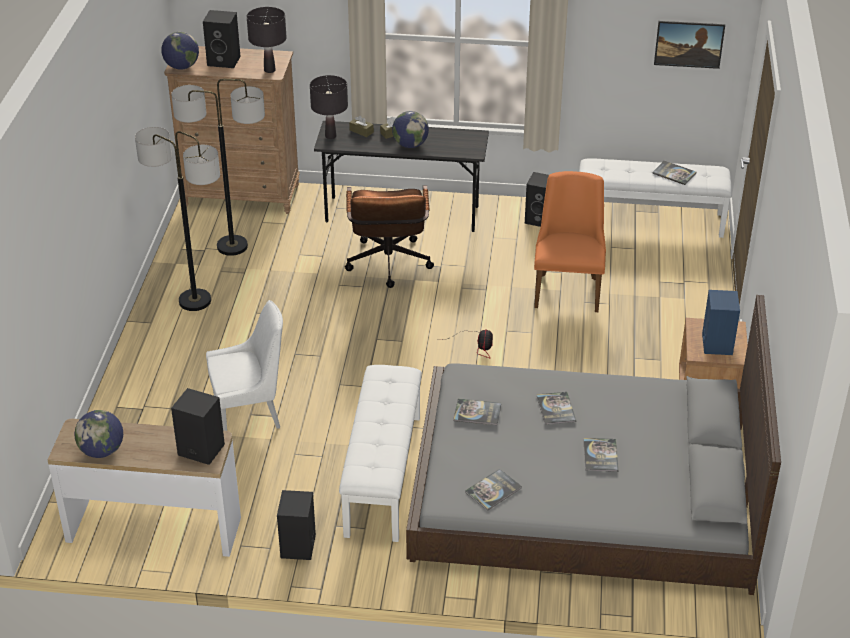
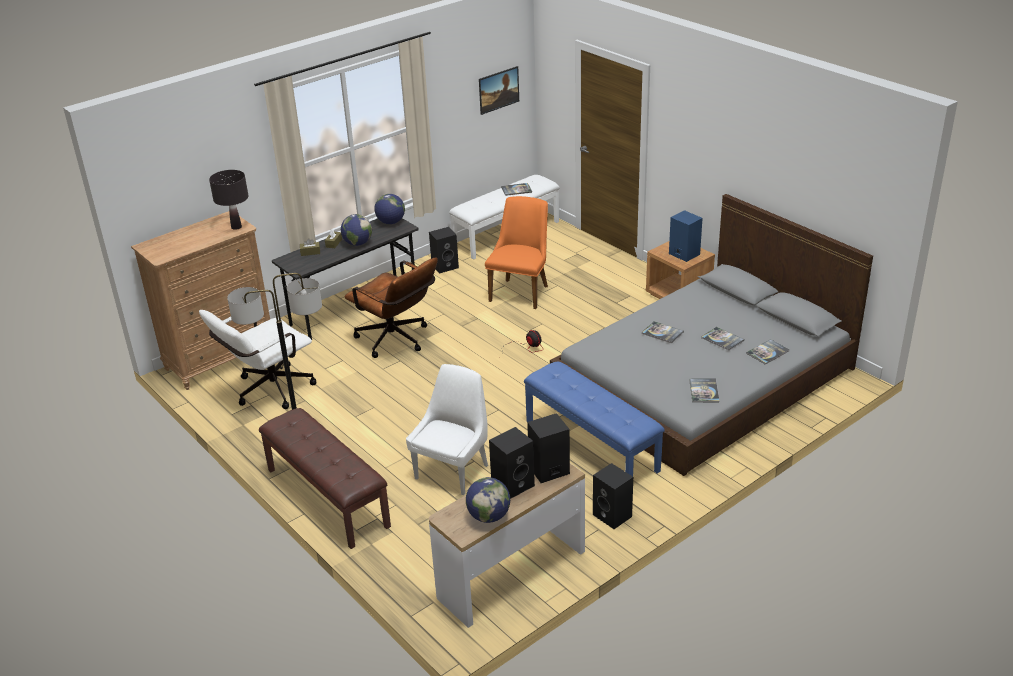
camera: 45 degrees left, 5 degrees down
(137, 365) = (326, 497): none -> brown bench
(182, 67) = (163, 256): globe -> globe (391, 222)
(224, 60) = (190, 237): black speaker -> black speaker (513, 484)
(232, 246) = (268, 391): floor lamp -> white office chair
(330, 136) = (294, 265): black table lamp -> none
(384, 475) = (592, 445): white bench -> blue bench
(477, 412) = (628, 361): book -> book (767, 352)
(568, 288) = (522, 291): orange chair -> orange chair turned 60 degrees clockwise

